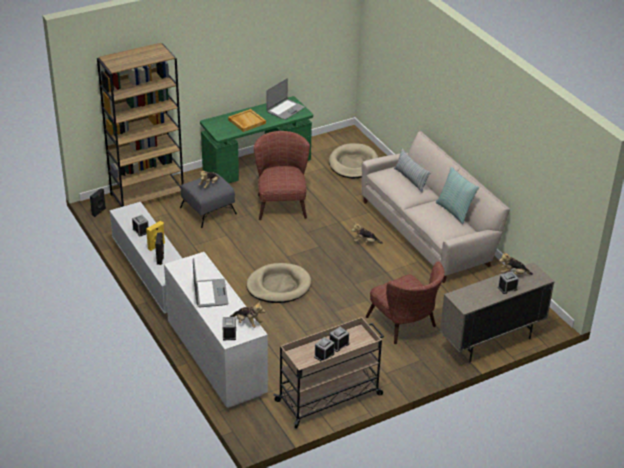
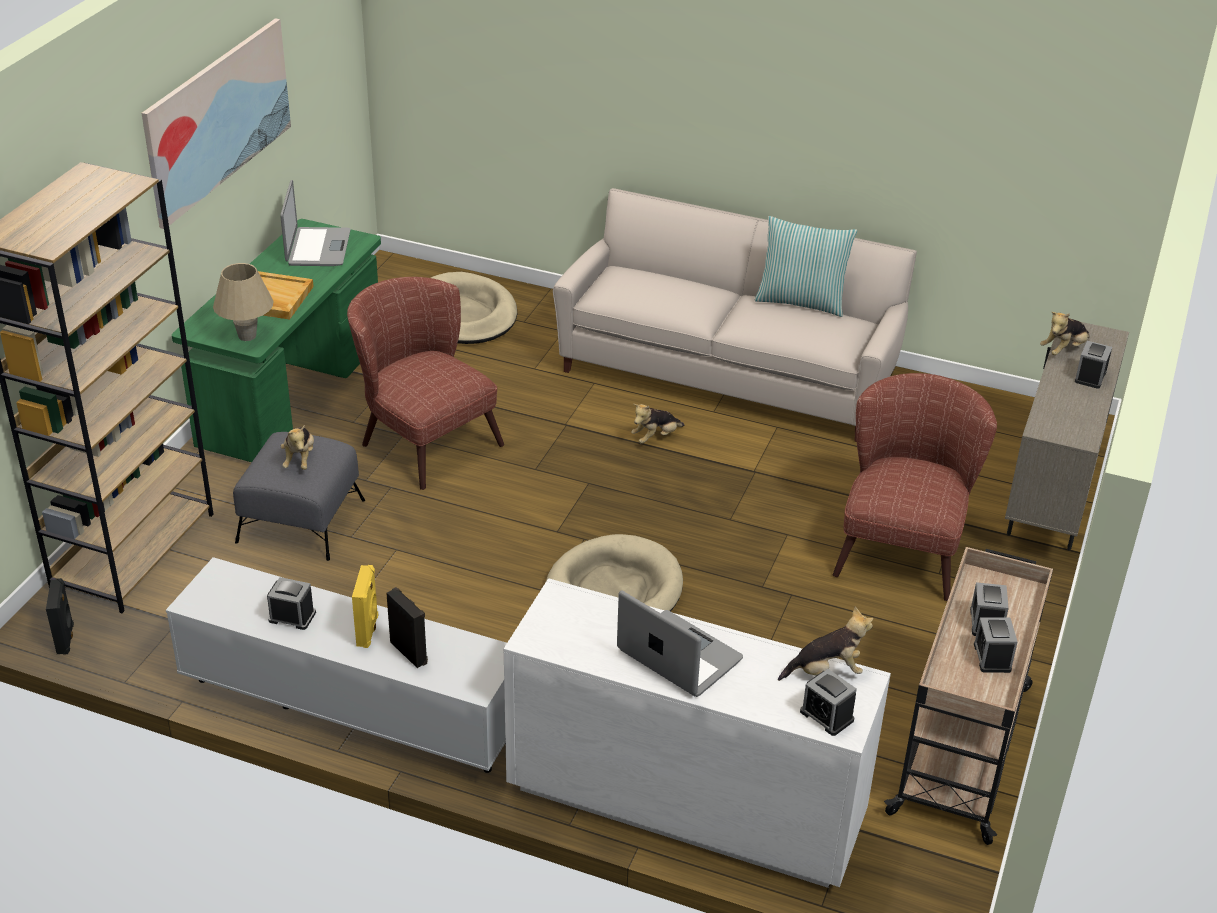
camera: 40 degrees left, 0 degrees up
(222, 131) = (247, 336): none -> beige table lamp
(249, 44) = (219, 119): none -> picture
(405, 326) = (903, 546): brown armchair -> brown armchair turned 90 degrees counterclockwise
(410, 179) = (665, 281): pillow -> none

